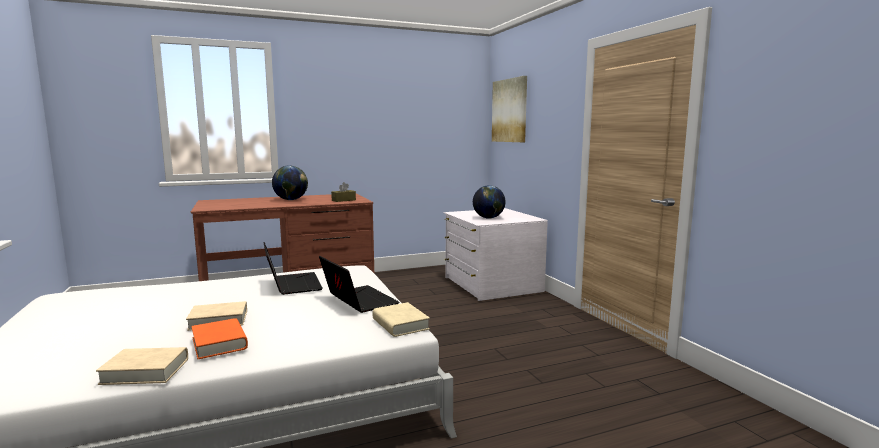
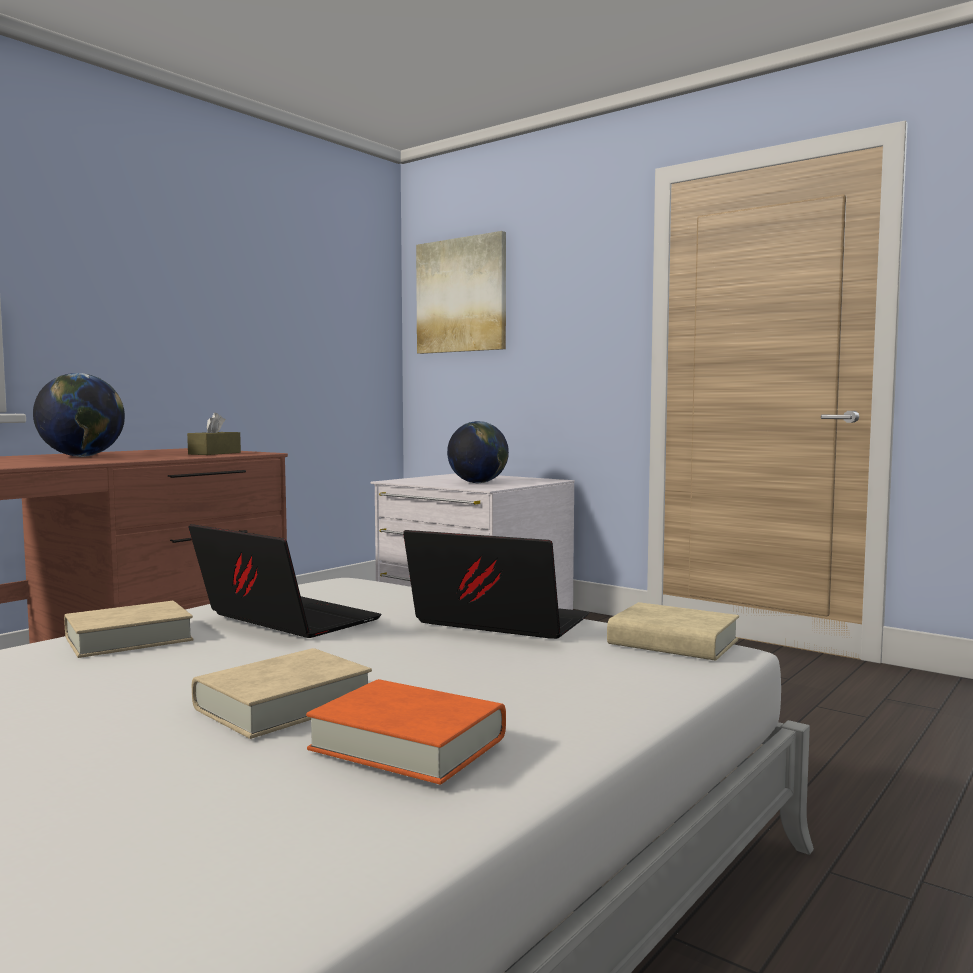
camera: 30 degrees left, 5 degrees down
(145, 371) = (349, 850): beige book -> beige book (129, 639)

